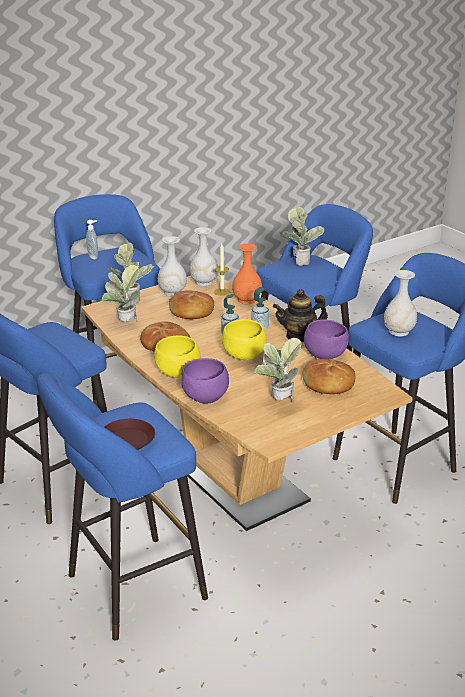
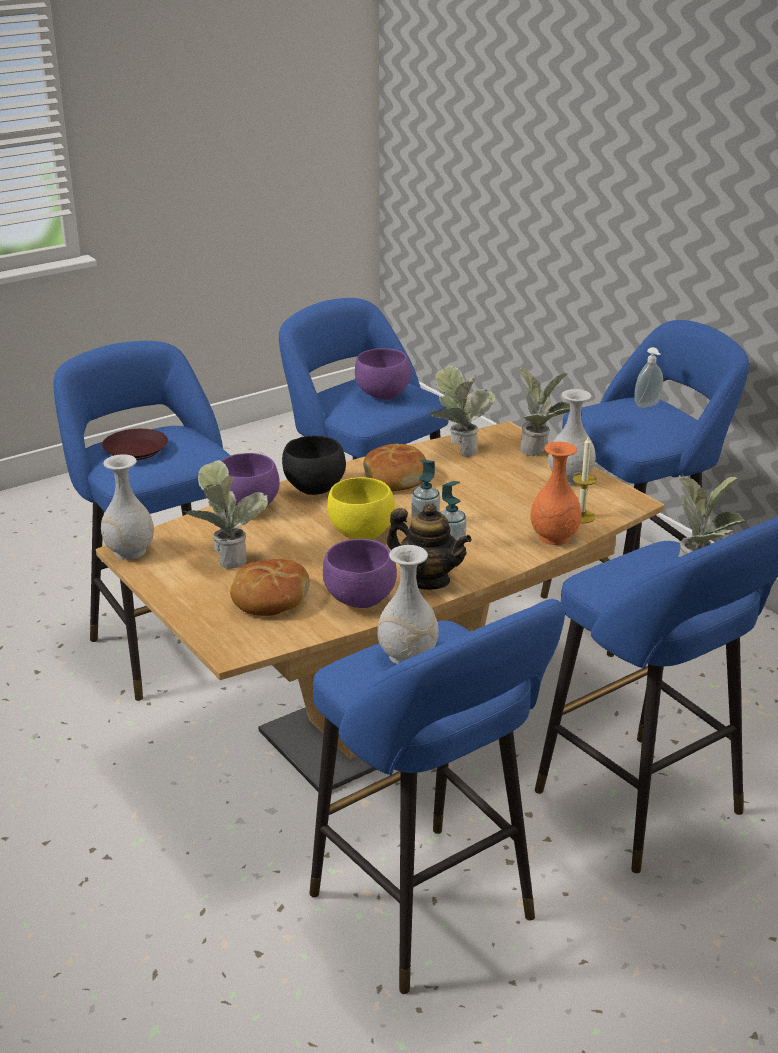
camera: 90 degrees right, 0 degrees up
(48, 338) = (383, 395): none -> purple bowl
(178, 374) = (313, 489): yellow bowl -> black bowl
(191, 312) = (502, 494): bread -> none
(203, 282) = (615, 501): white vase -> white vase (130, 551)
(299, 336) = (428, 580): teapot -> teapot turned 135 degrees clockwise

